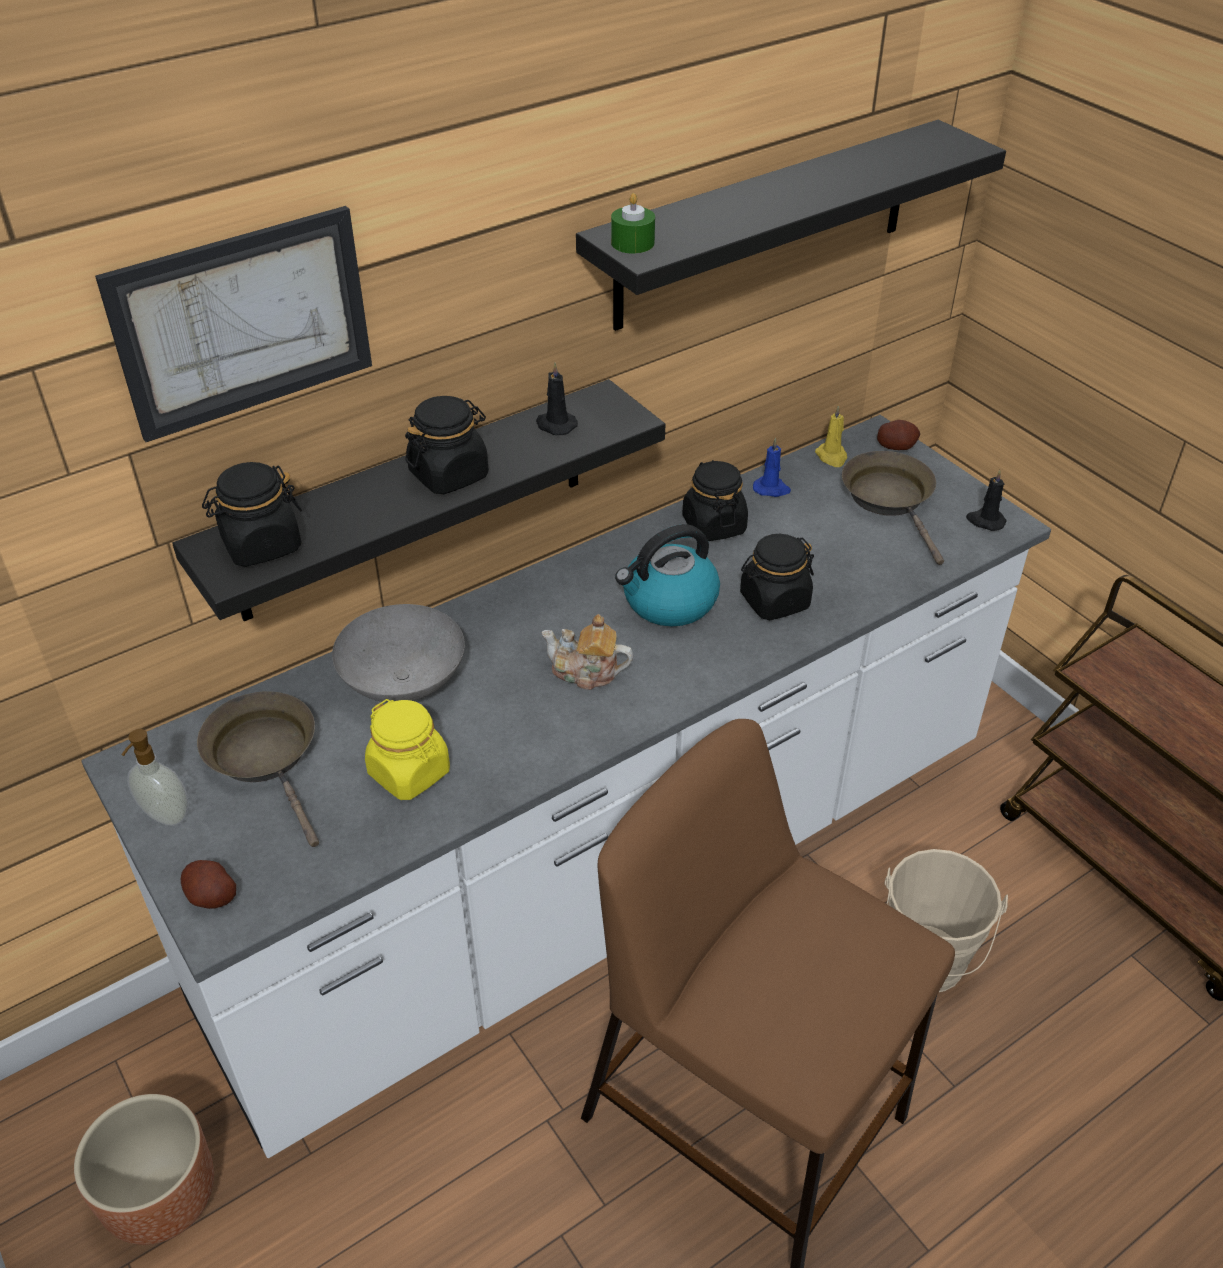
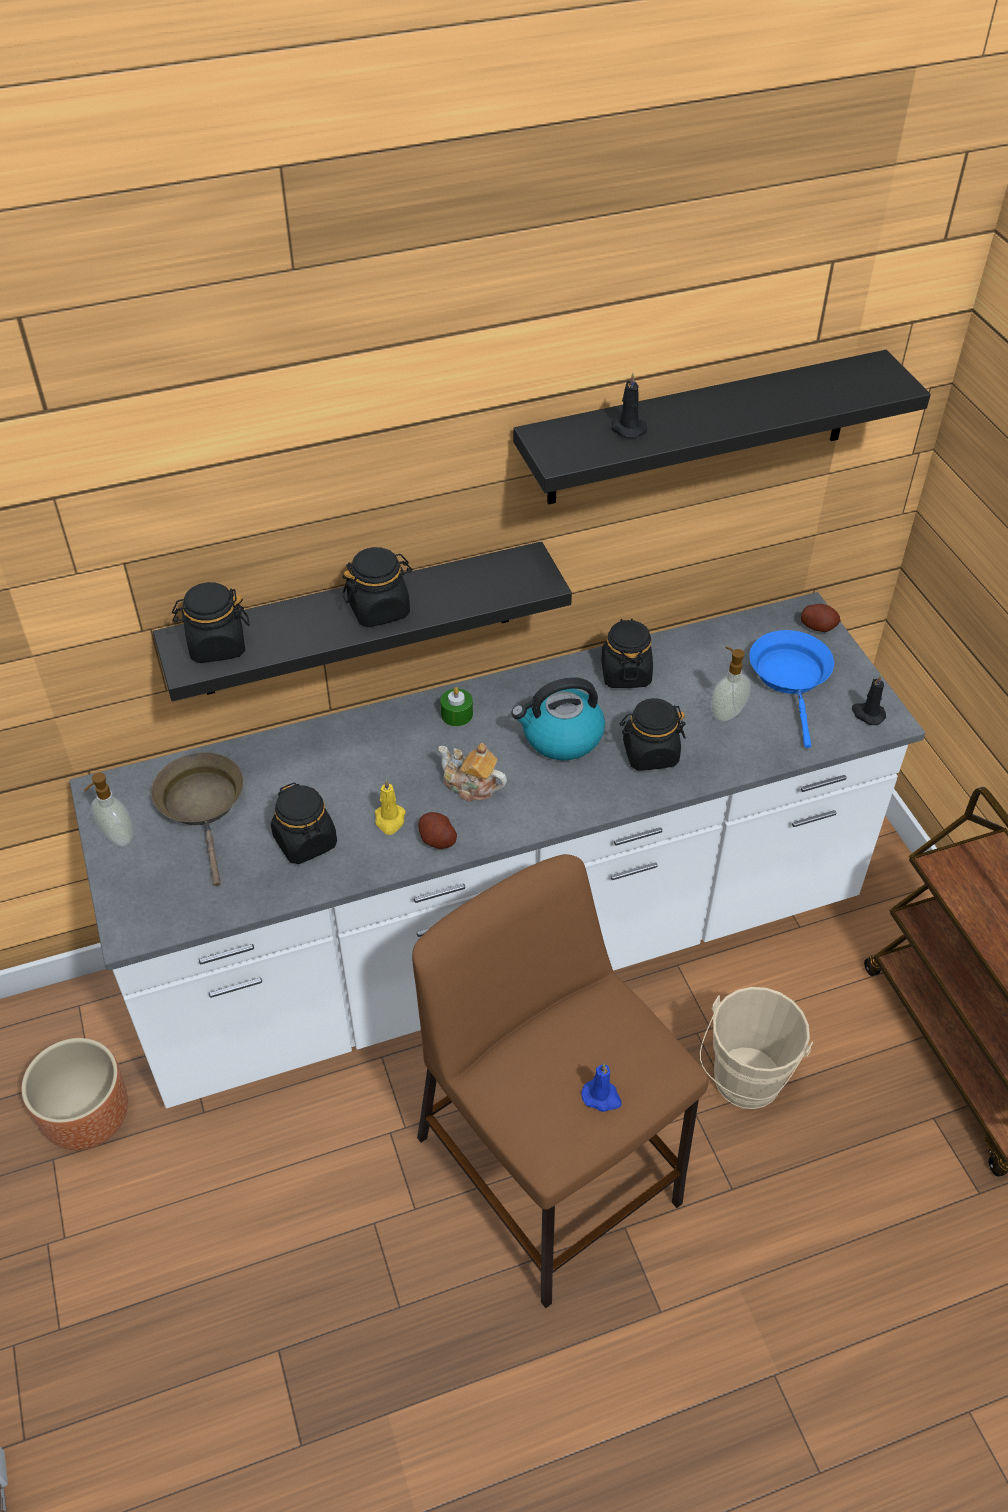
camera: 15 degrees right, 5 degrees up
(211, 896) = (133, 907): potato -> potato (437, 839)
(243, 322) = (219, 478): picture -> none
(403, 684) = (323, 766): grey bowl -> none
(410, 773) = (305, 842): yellow jar -> black jar
(555, 425) = (480, 578): black candle -> black candle (627, 428)
(632, 243) = (555, 445): green candle -> green candle (457, 714)
(771, 489) = (689, 648): blue candle -> blue candle (602, 1097)
(832, 457) = (755, 626): yellow candle -> yellow candle (390, 820)
(838, 545) = (726, 713): none -> soap dispenser
(891, 500) = (791, 678): brown frying pan -> blue frying pan

